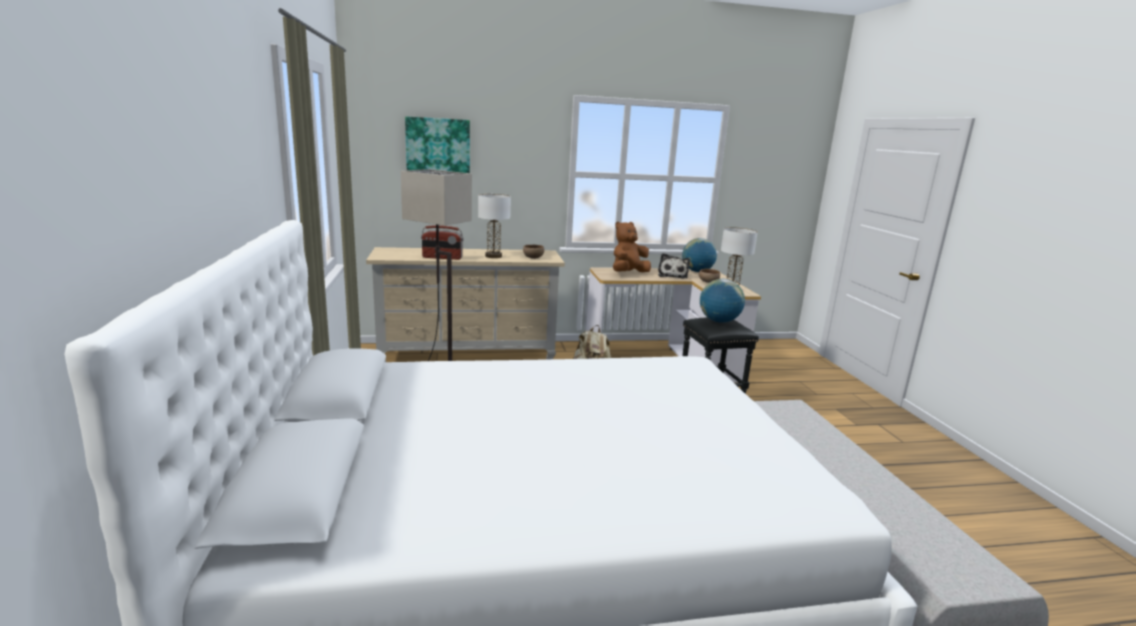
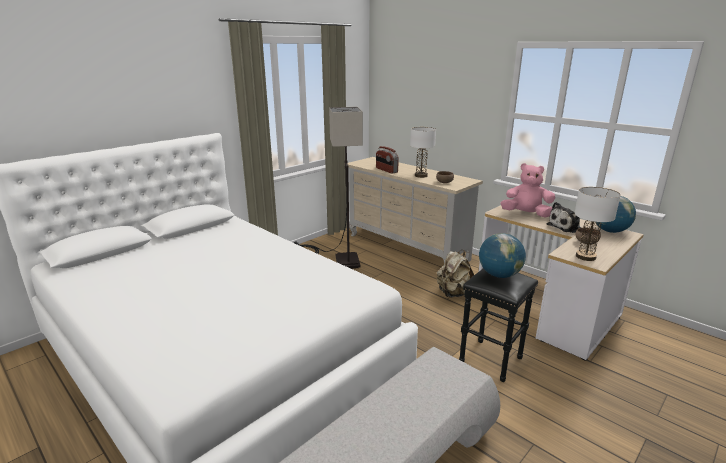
camera: 55 degrees right, 5 degrees up
(438, 150) = (417, 91): picture -> none
(628, 273) = (526, 214): brown plush toy -> pink plush toy

